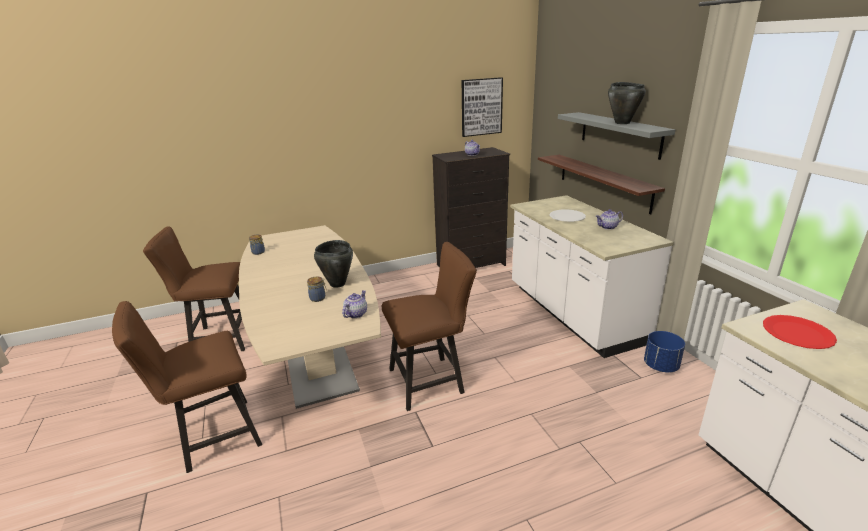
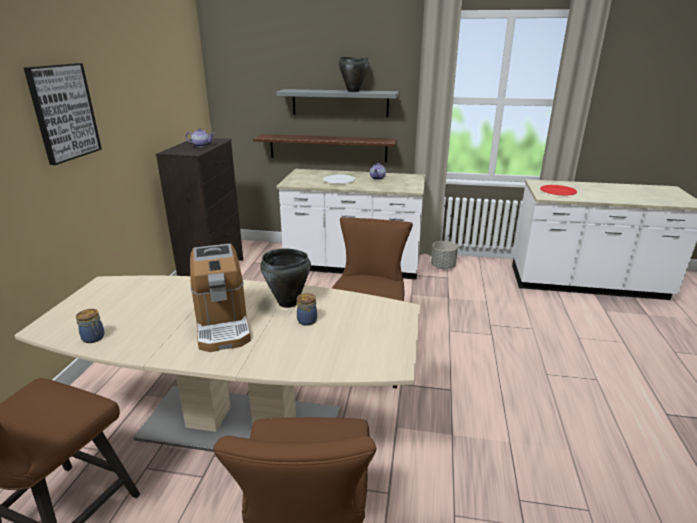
camera: 60 degrees left, 0 degrees up
(294, 276) = (222, 324): none -> coffee machine
(355, 314) = (369, 307): teapot -> none
(481, 107) = (176, 92): picture -> picture (63, 112)
(661, 366) = (443, 267): blue planter -> grey planter

